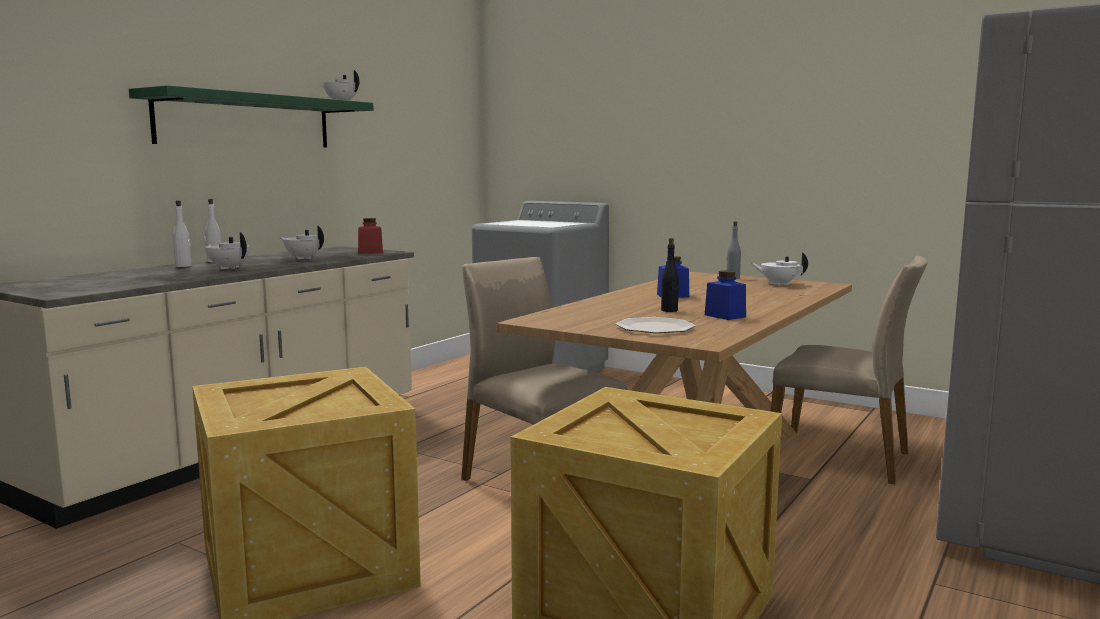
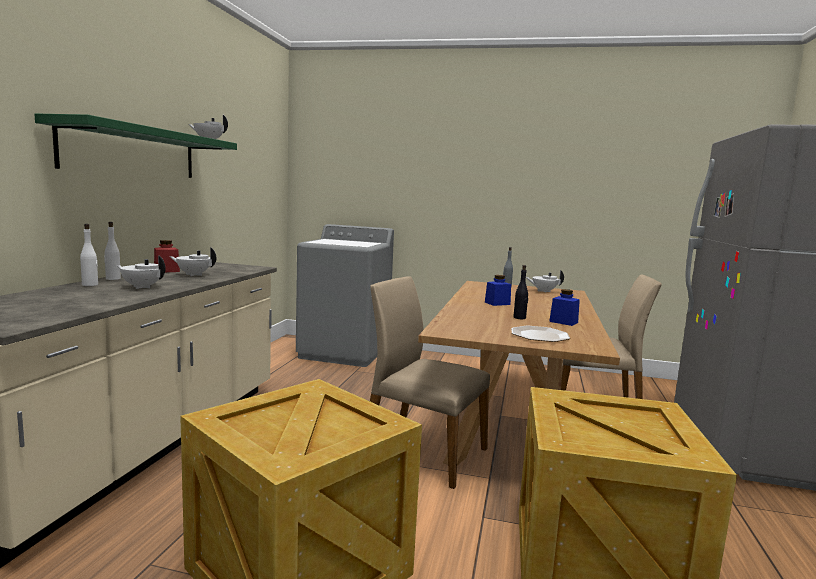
camera: 20 degrees left, 0 degrees up
(370, 252) = (242, 268): red jar -> red jar (166, 271)

